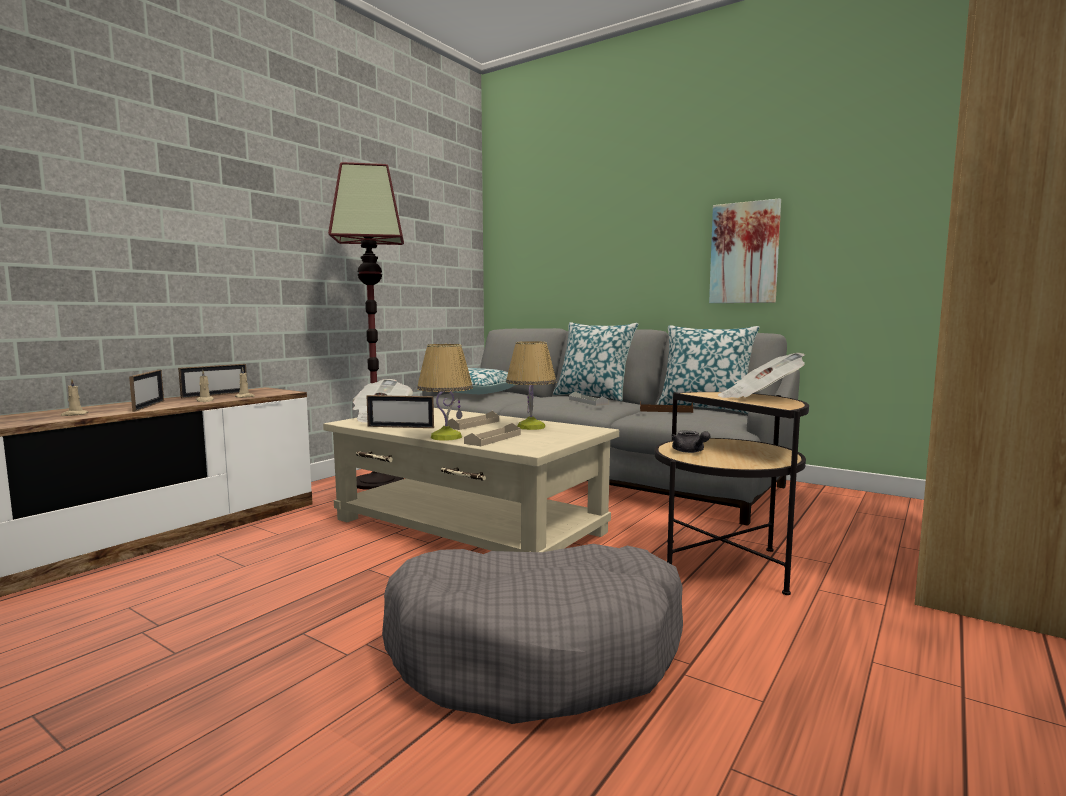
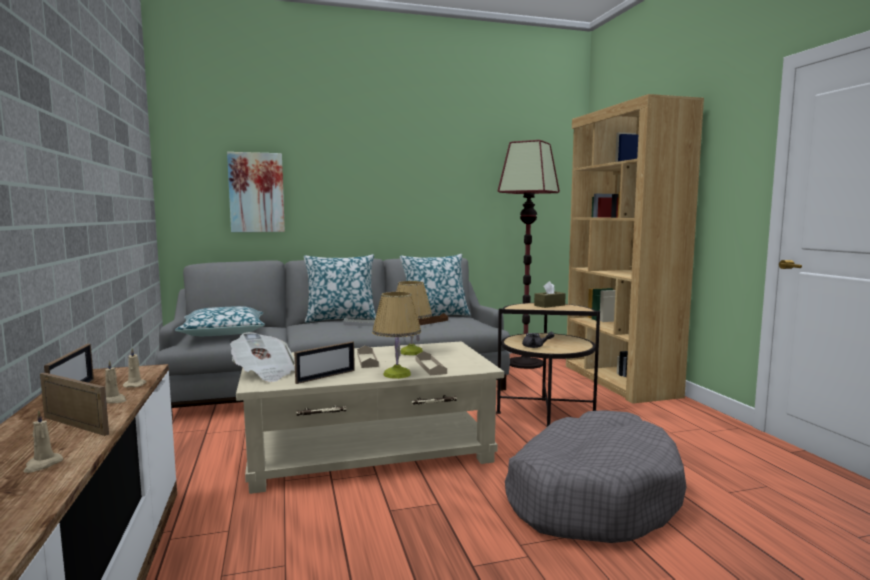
camera: 50 degrees left, 0 degrees up
(376, 482) = (183, 451): floor lamp -> floor lamp (525, 363)
(744, 253) = (425, 199): picture -> picture (256, 192)
(759, 397) = (549, 305): newspaper -> brown tissue box

